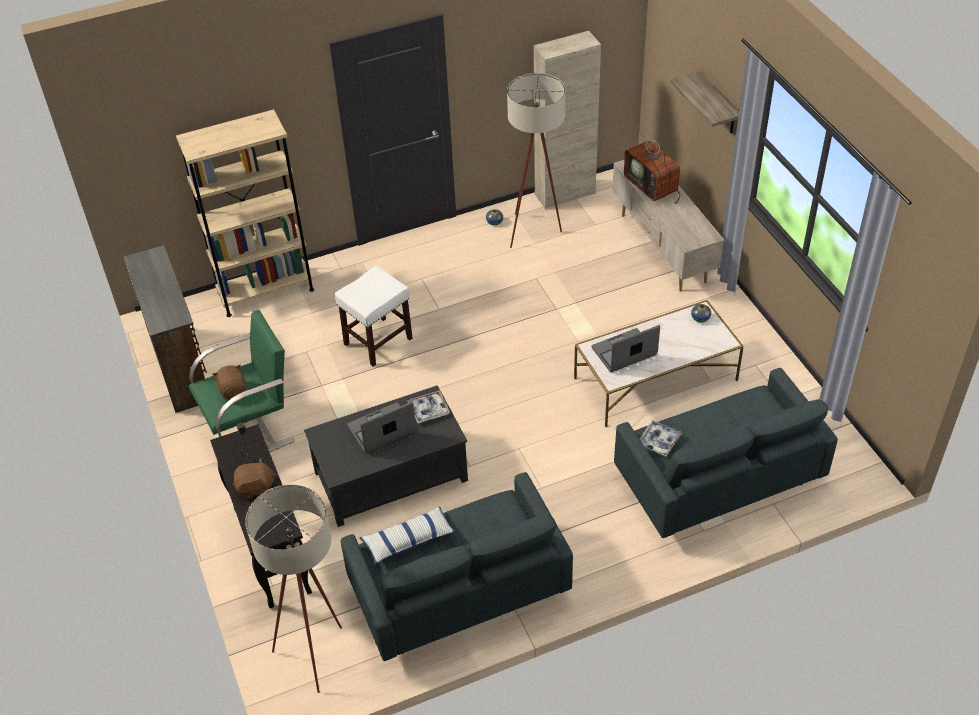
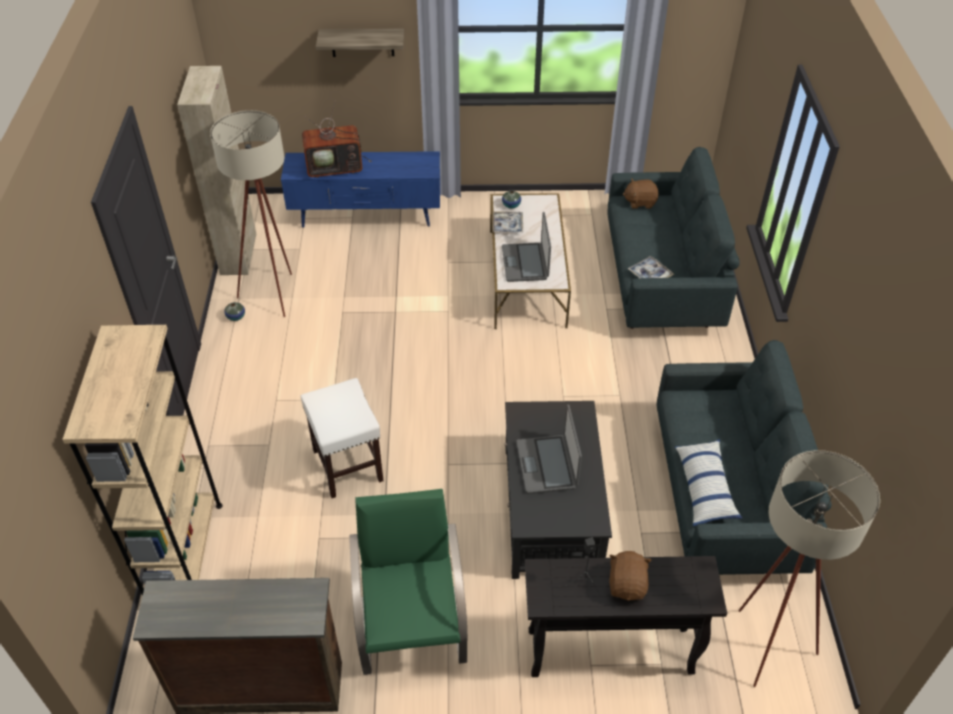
camera: 70 degrees left, 0 degrees up
(233, 390) = (406, 596): brown plush toy -> brown plush toy (640, 202)
(429, 410) = (538, 418): tray -> tray (507, 225)
(662, 248) = (366, 218): beige tv stand -> blue tv stand

